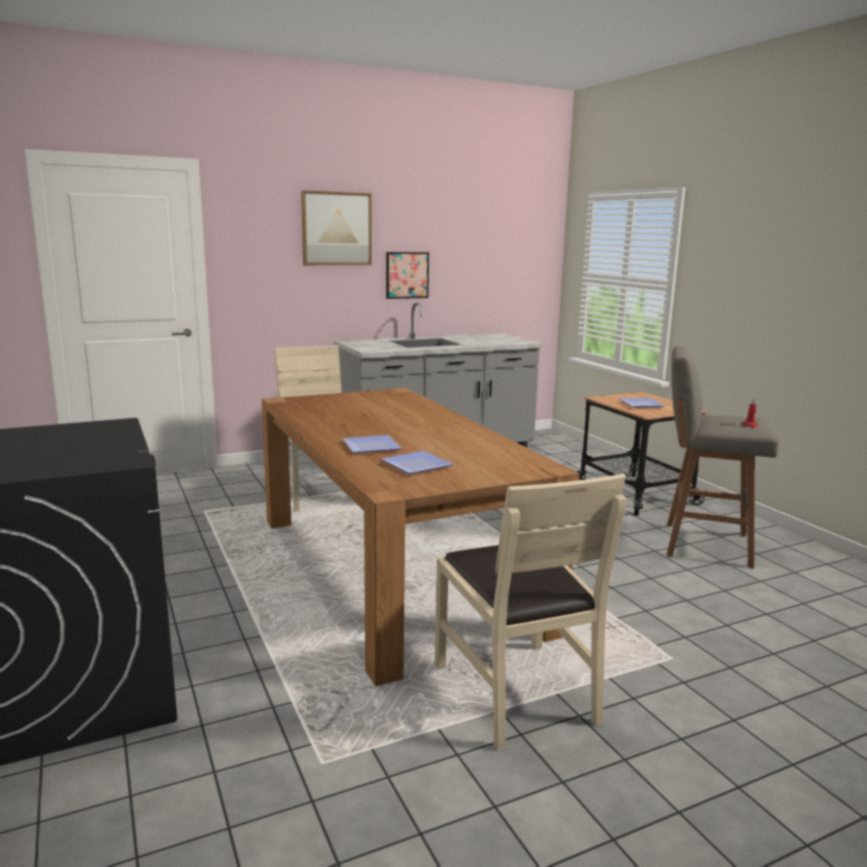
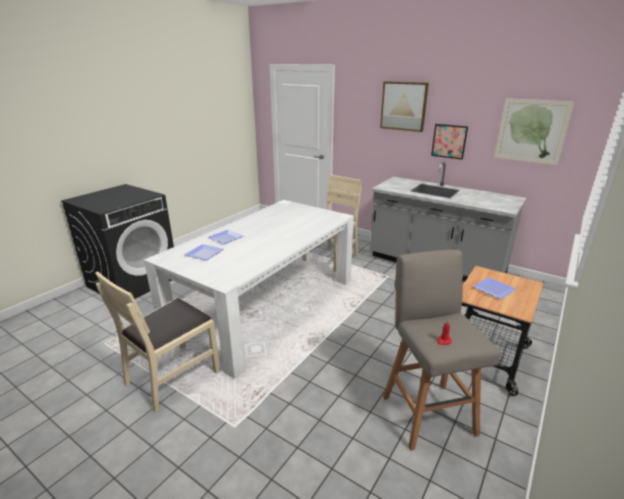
camera: 60 degrees right, 10 degrees up
(393, 570) = (266, 305): brown dining table -> white dining table
(496, 252) = (531, 131): none -> picture

